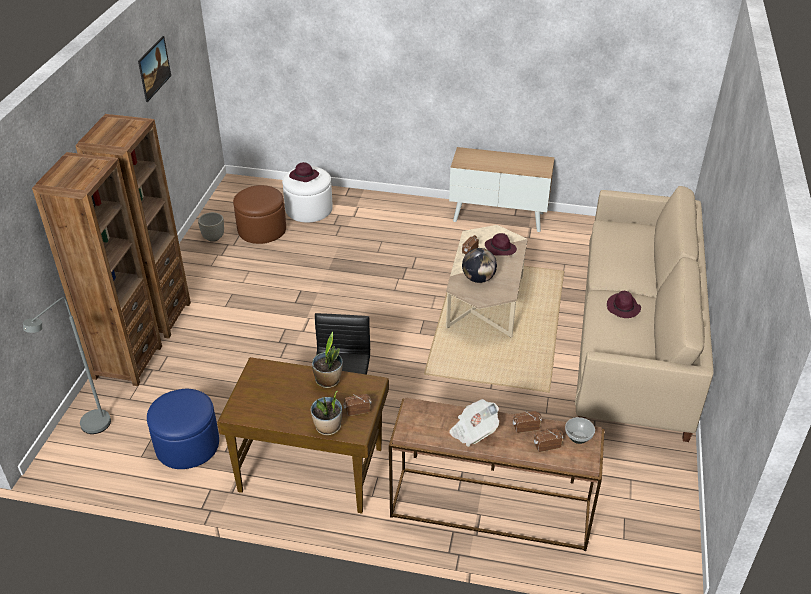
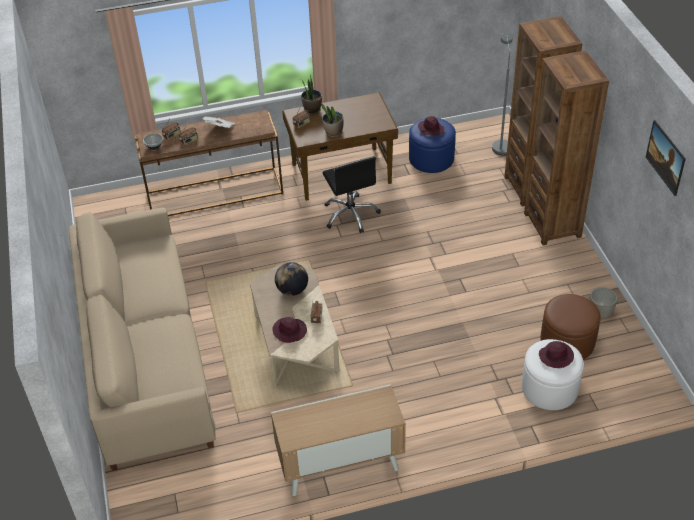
camera: 155 degrees right, 5 degrees up
(623, 308) = (151, 288): purple hat -> purple hat (430, 129)

